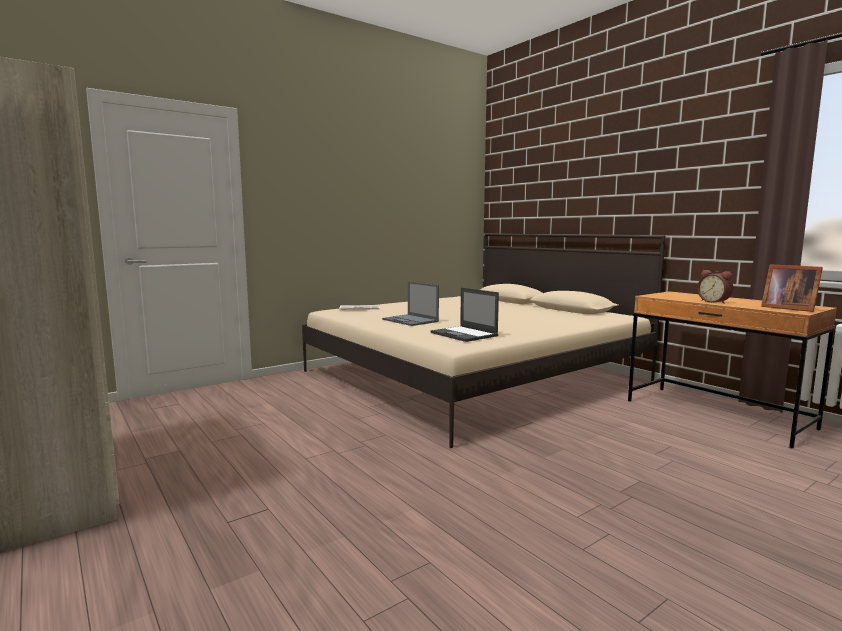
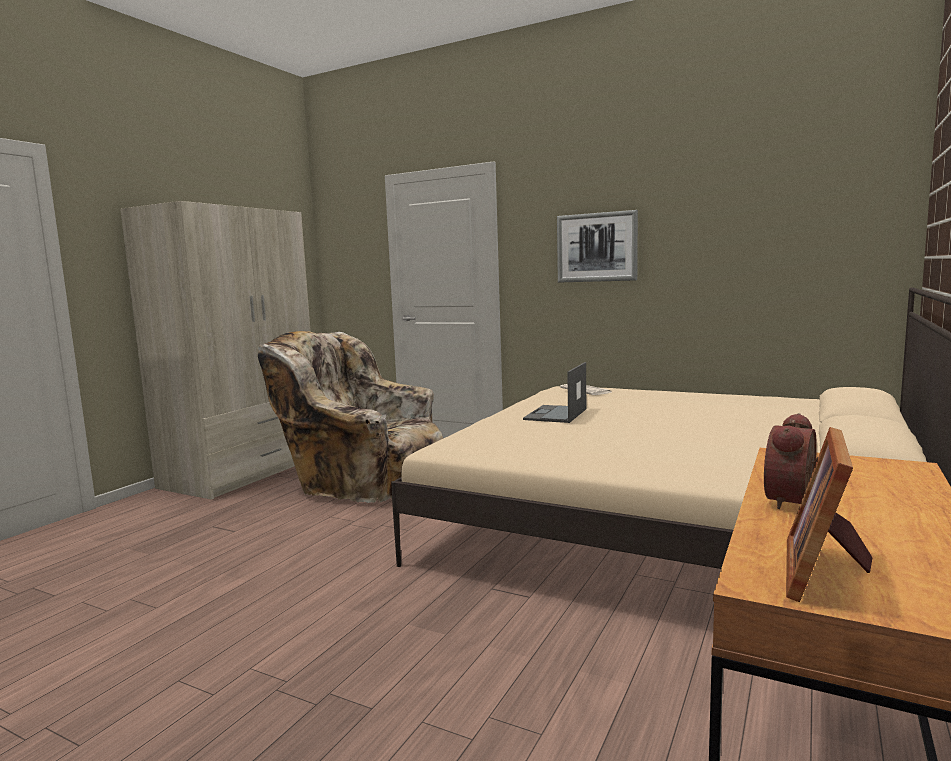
camera: 65 degrees right, 0 degrees up
(230, 435) = (360, 481): none -> beige armchair
(329, 198) = (596, 247): none -> picture
(464, 334) = (504, 442): laptop -> none

